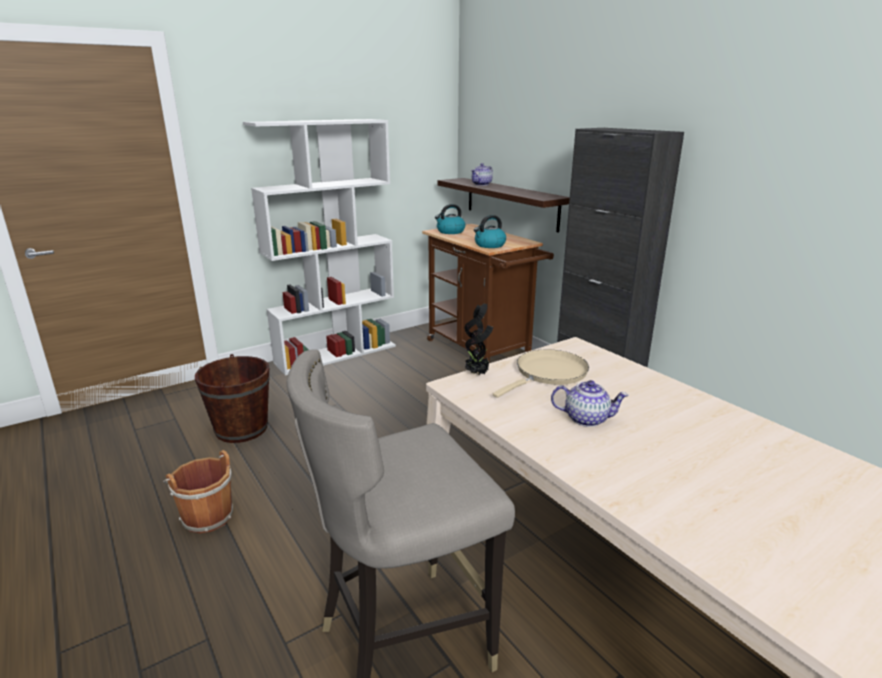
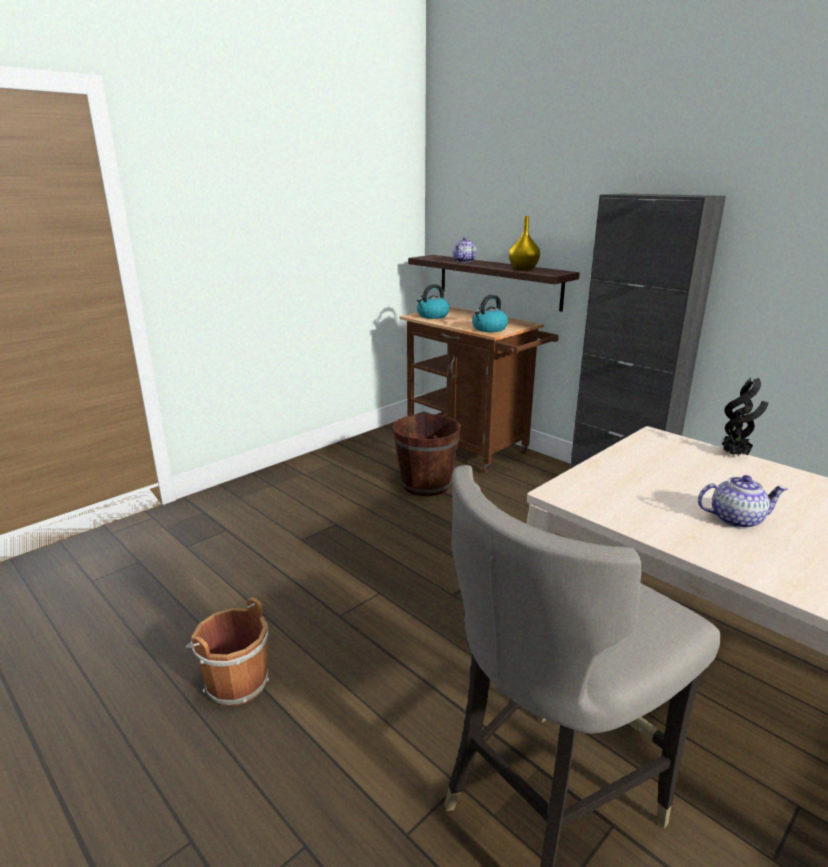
camera: 10 degrees left, 0 degrees up
(241, 429) = (232, 566): brown bucket -> brown bucket (426, 484)
(336, 354) = (307, 464): white bookcase -> none
(477, 374) = (577, 477): potted plant -> potted plant (735, 455)
(524, 193) = (523, 269): none -> yellow vase
(548, 373) = (653, 470): beige frying pan -> none

